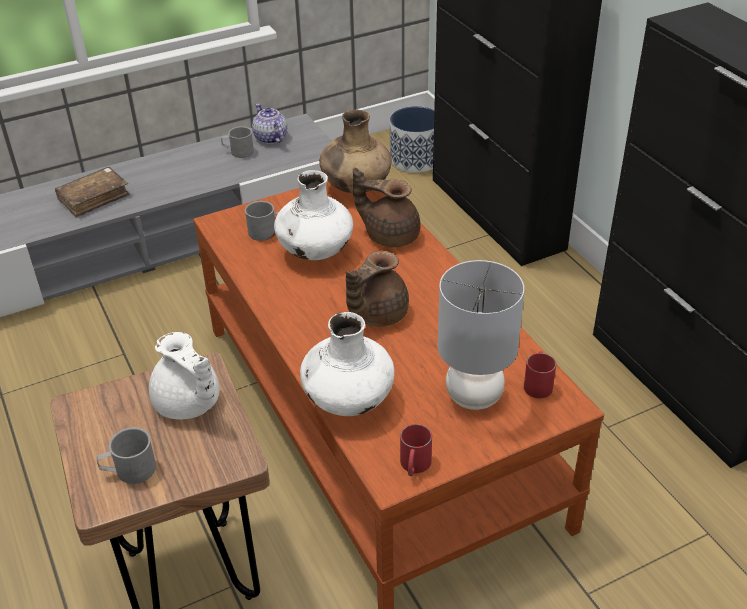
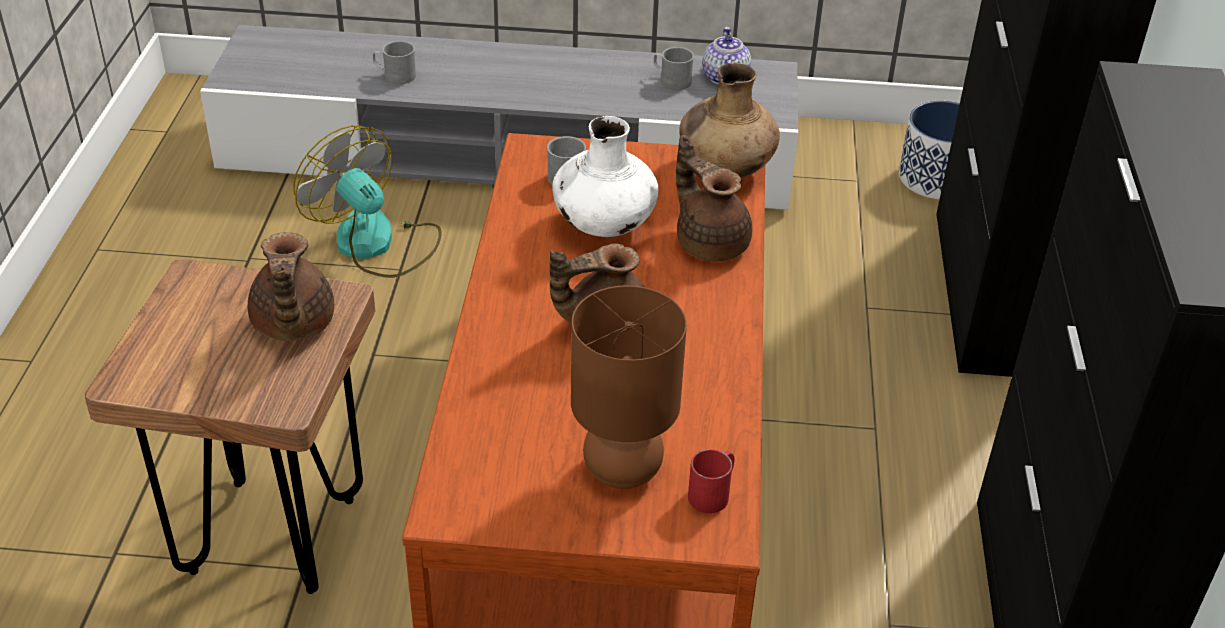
camera: 30 degrees right, 0 degrees up
(91, 344) = (376, 244): none -> fan
(94, 198) = (466, 75): brown book -> none
(129, 470) = (178, 364): grey mug -> grey mug (395, 75)
(188, 404) = (292, 326): white teapot -> brown teapot
(348, 400) = (479, 406): white vase -> none
(414, 466) = (480, 511): red mug -> none
(474, 397) = (622, 471): grey table lamp -> brown table lamp

